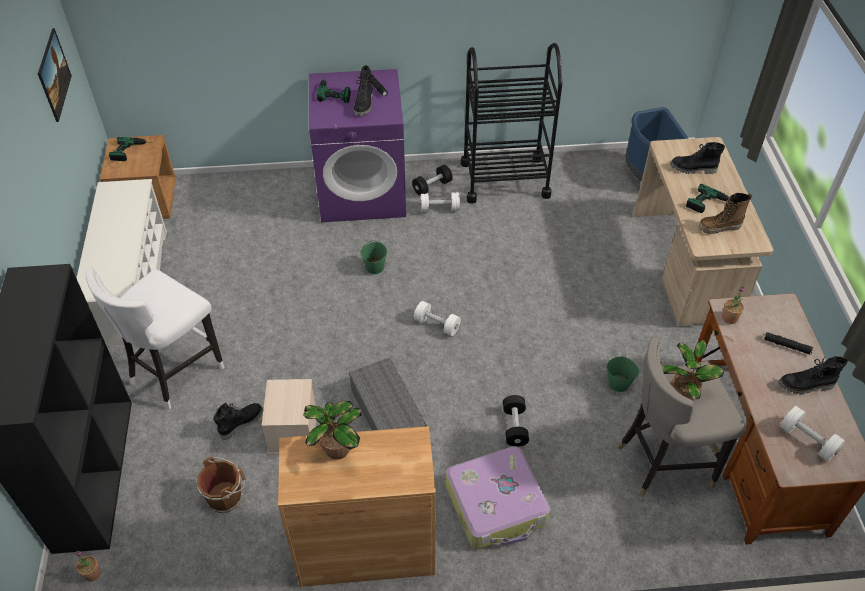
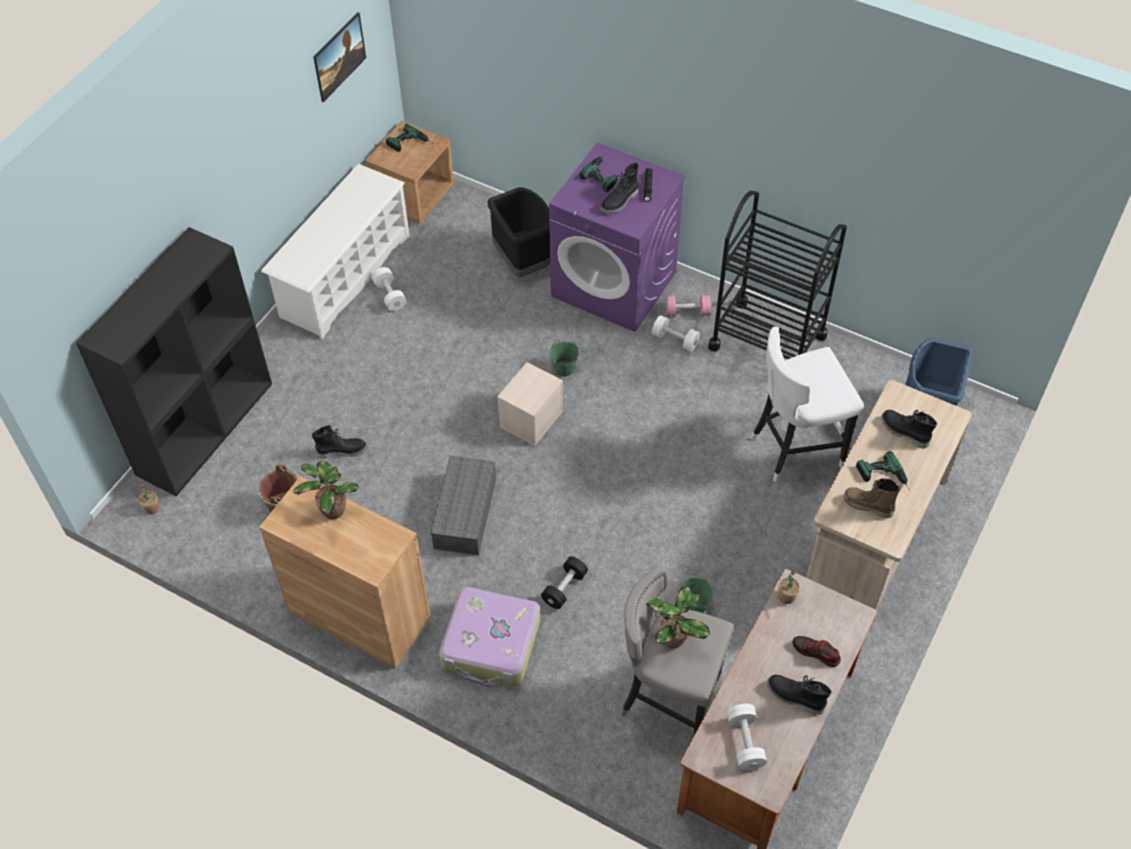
camera: 35 degrees right, 5 degrees up
(174, 373) = (322, 376): white stool -> white stool (794, 449)
(278, 208) = (523, 261): none -> black trash can
(292, 430) = (378, 481): beige storage box -> beige storage box (531, 418)
(432, 186) = (687, 312): black dumbbell -> pink dumbbell
(437, 324) = (575, 455): white dumbbell -> white dumbbell (390, 295)
(787, 346) = (815, 653): black flashlight -> shoe

